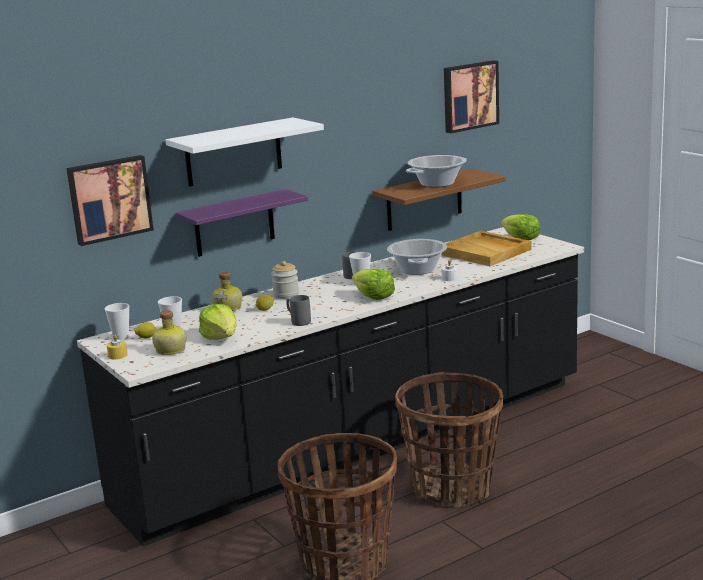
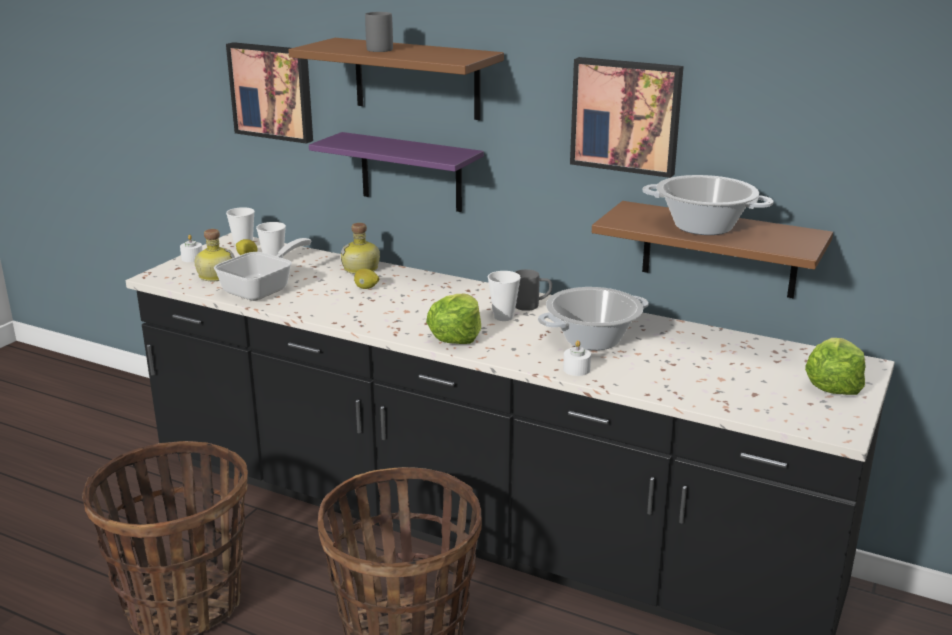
camera: 60 degrees right, 5 degrees up
(117, 355) = (192, 258): yellow candle -> white candle
(221, 337) = (263, 289): lettuce -> frying pan
(233, 152) = (417, 78): white shelf -> brown shelf
(286, 294) = (426, 286): jar -> none
(298, 321) = (336, 314): grey mug -> grey mug (382, 49)
(469, 96) = (851, 100): picture -> picture (626, 115)
(486, 252) = (729, 370): beige tray -> none

